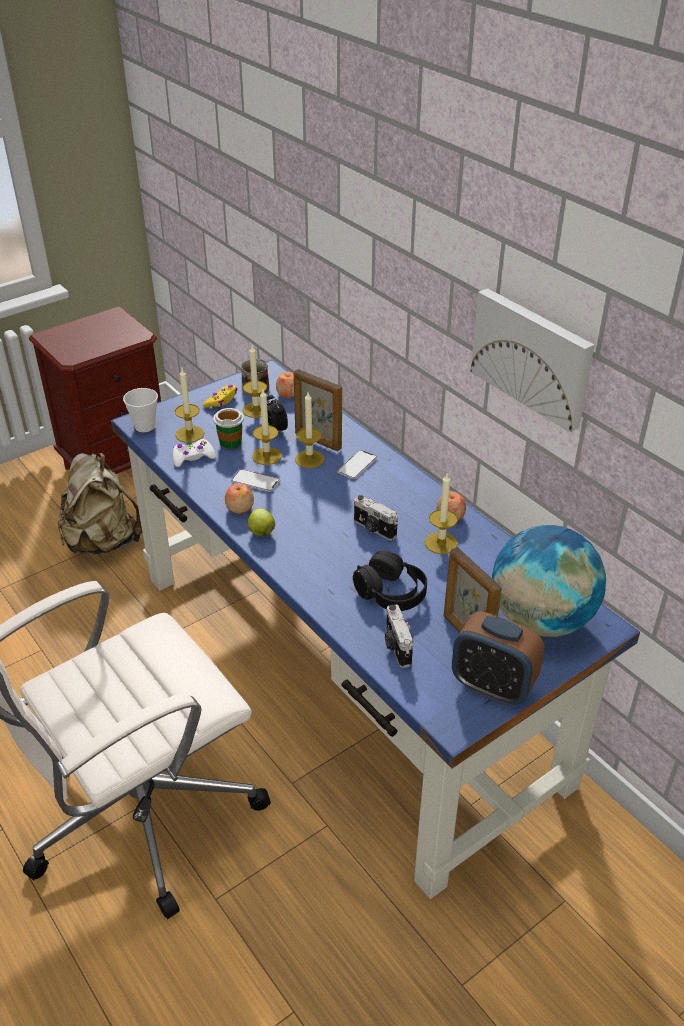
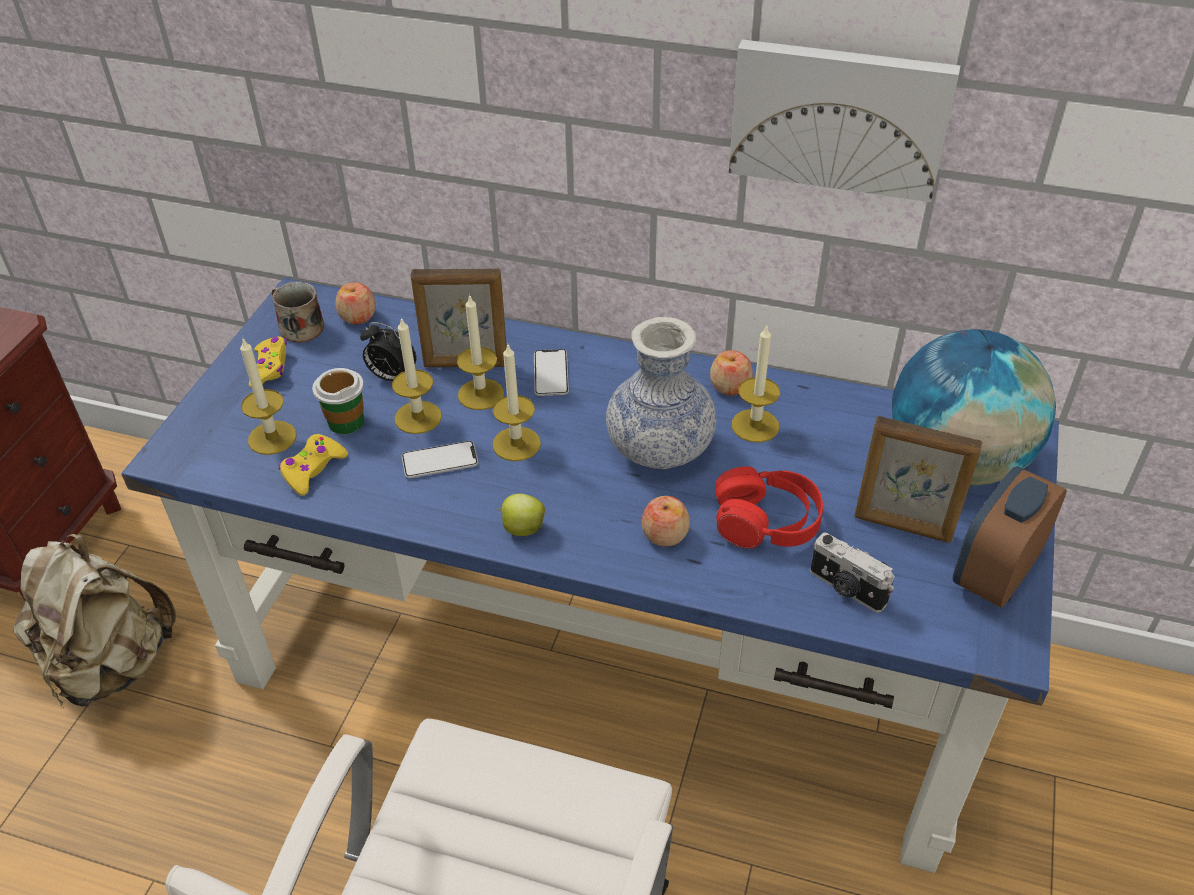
camera: 35 degrees left, 5 degrees up
(145, 426) = (189, 458): cup -> none
(193, 457) = (313, 469): white game controller -> yellow game controller
(240, 508) = (457, 509): apple -> apple (665, 534)
(256, 410) = (335, 359): candle -> candle (516, 444)
(374, 529) = (660, 448): camera -> vase
(391, 592) = (766, 521): black headphones -> red headphones
(492, 686) = (994, 574): alarm clock -> alarm clock turned 135 degrees clockwise

